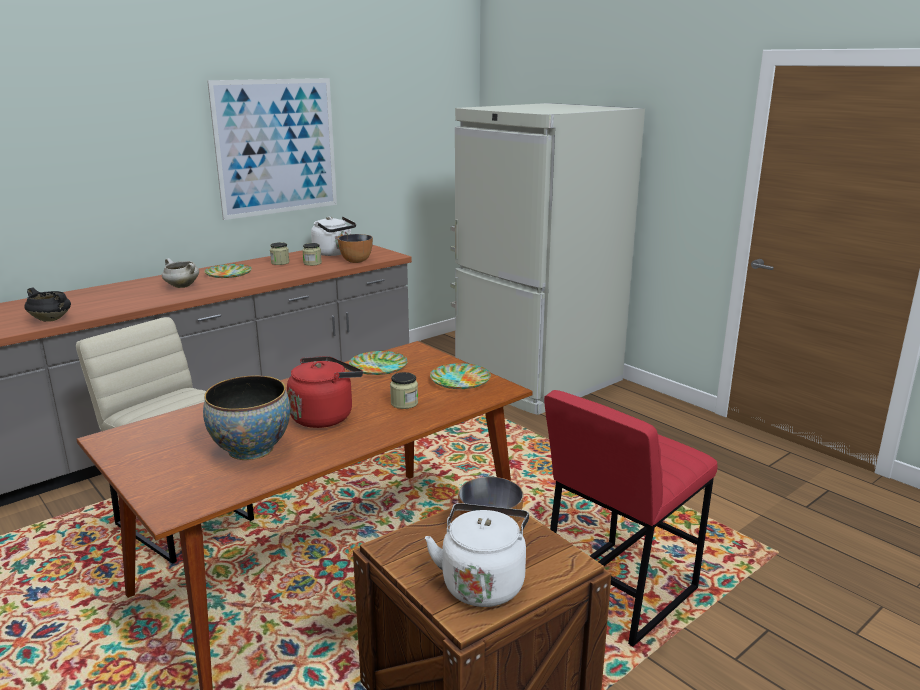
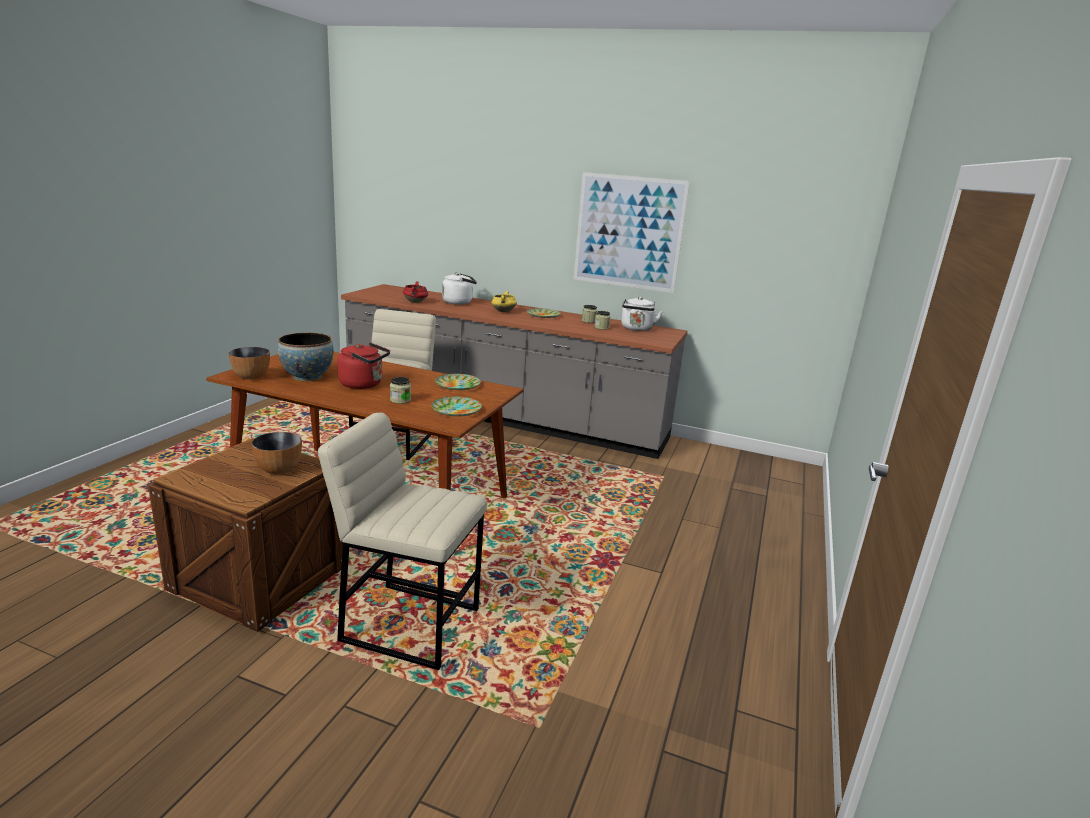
camera: 60 degrees right, 0 degrees up
(52, 319) = (415, 302): black cooking pot -> red cooking pot
(181, 286) = (503, 311): white cooking pot -> yellow cooking pot
(356, 261) = (628, 336): bowl -> bowl (251, 377)
(483, 582) = (216, 476): white kettle -> white kettle (459, 302)
(536, 379) = (746, 519): white fridge -> none
(618, 593) = (407, 624): red chair -> beige chair

